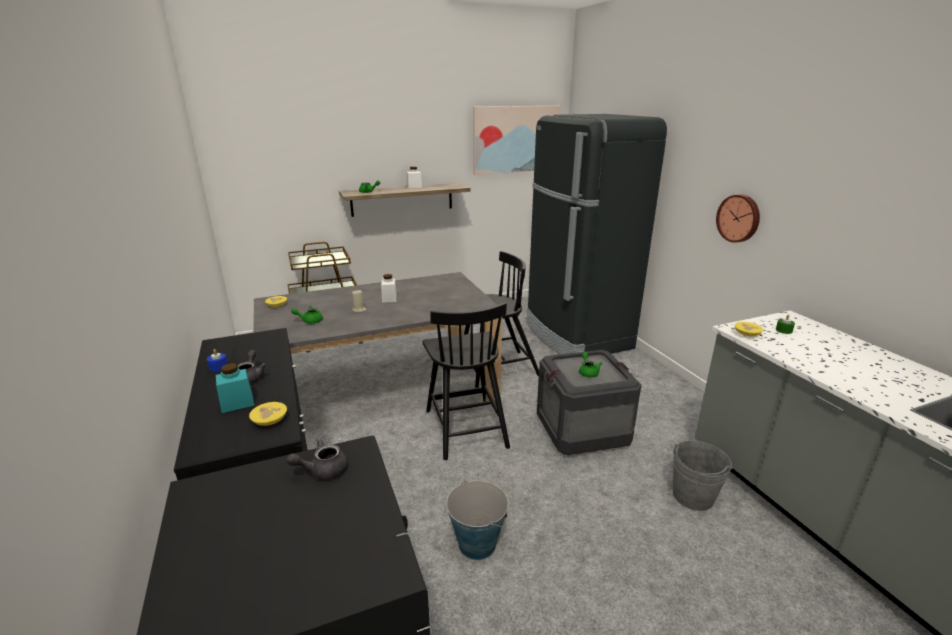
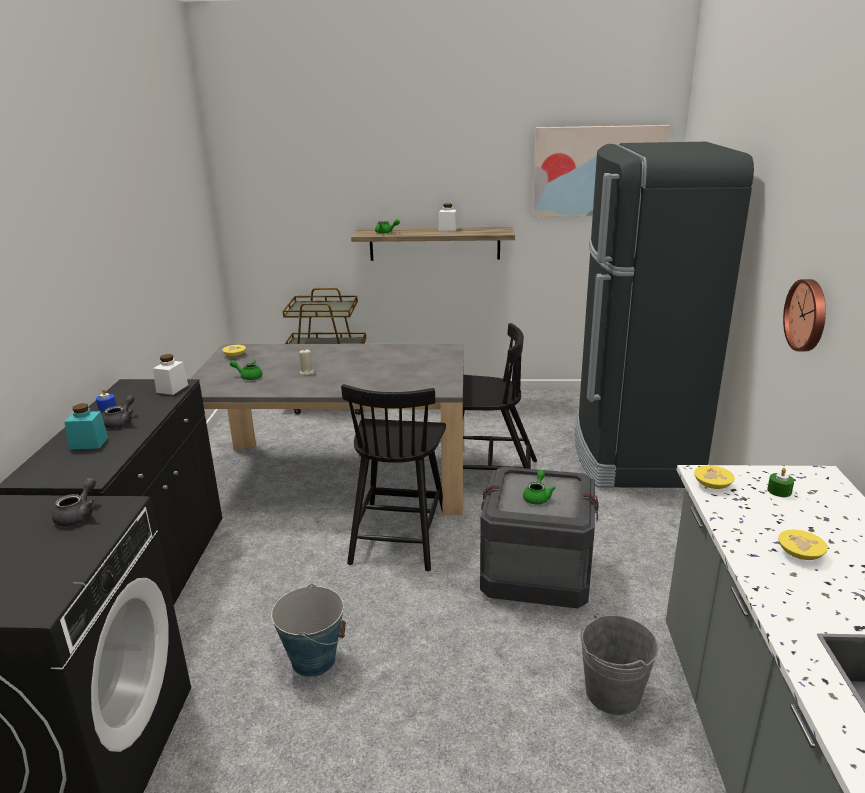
camera: 25 degrees right, 0 degrees up
(269, 421) = (96, 465): yellow bowl -> yellow bowl (800, 554)
(322, 470) = (78, 515): grey teapot -> grey teapot turned 105 degrees clockwise
(389, 298) = (350, 364): white jar -> white jar (172, 388)

